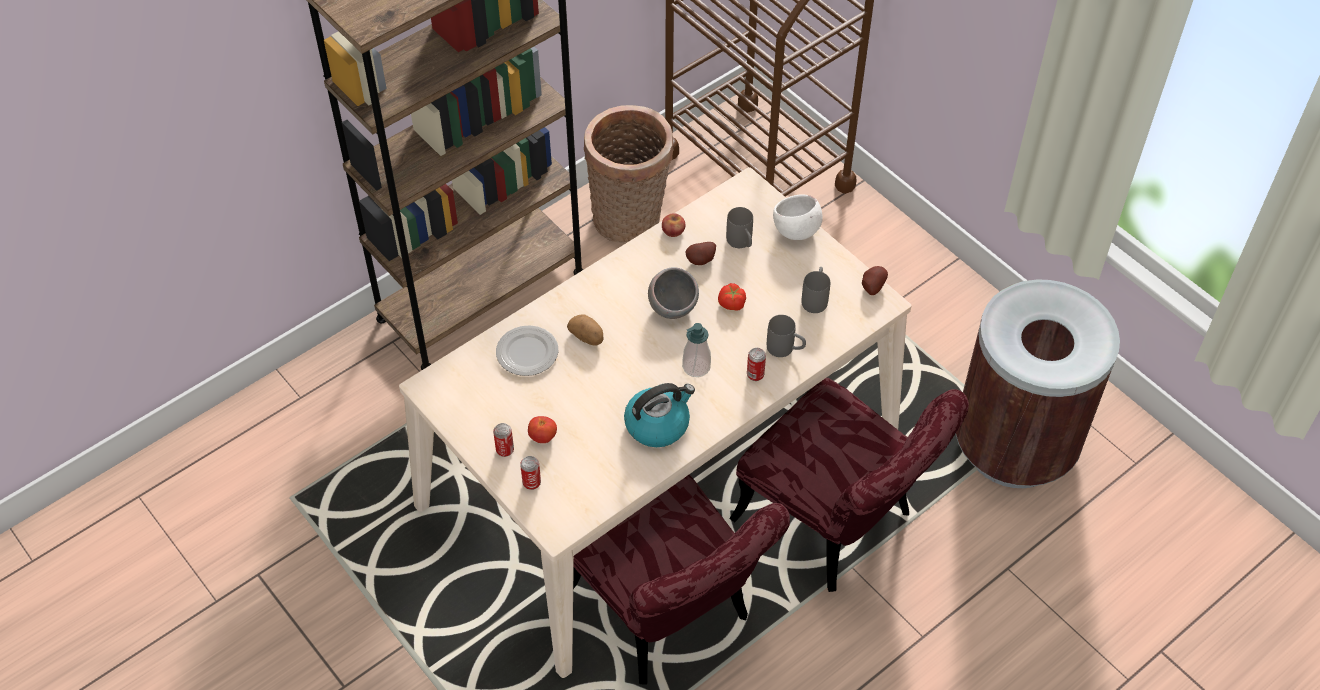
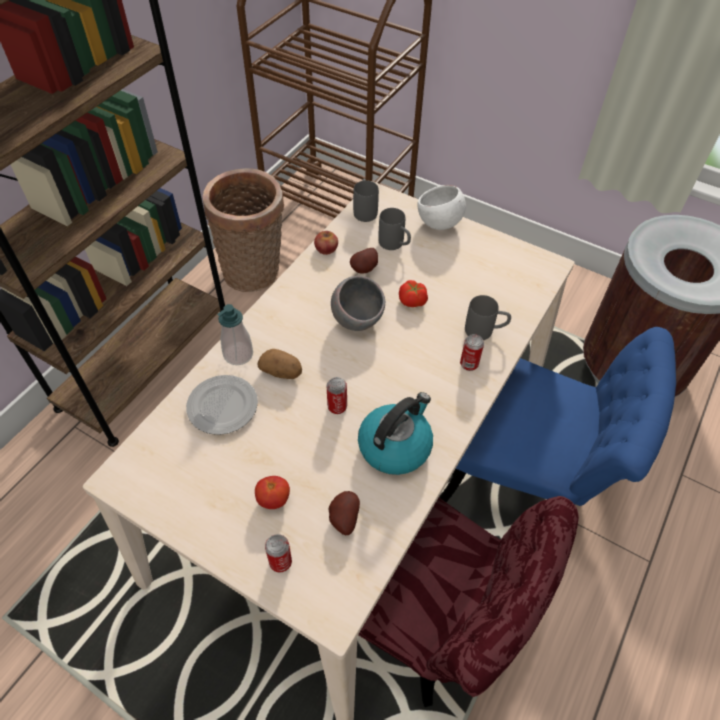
camera: 20 degrees left, 0 degrees up
(505, 450) = (234, 529): can -> can (337, 407)
(696, 367) = (407, 372): soap dispenser -> soap dispenser (238, 354)
(815, 298) = (487, 276): grey mug -> grey mug (365, 210)
(837, 526) = (529, 480): red chair -> blue chair
(872, 287) = (531, 254): potato -> potato (343, 518)

